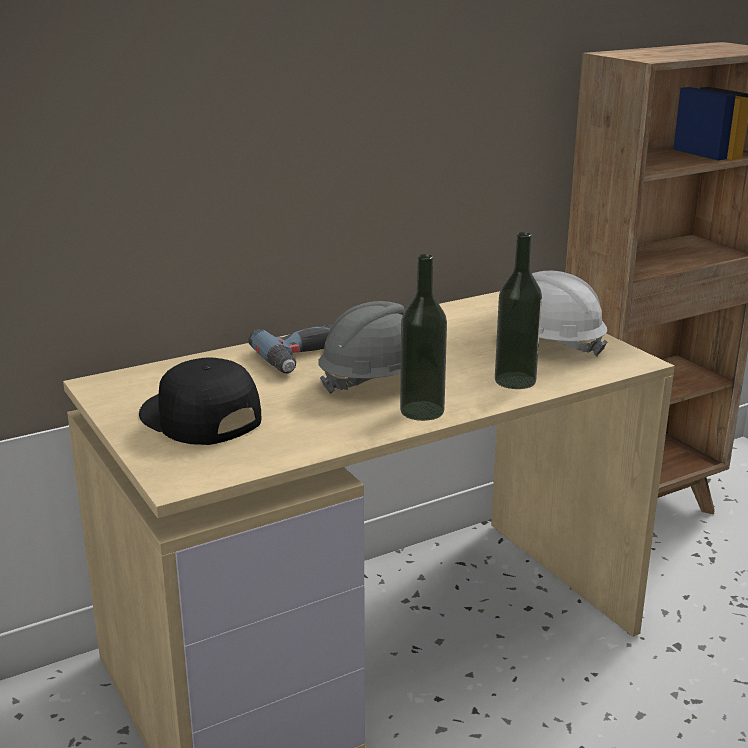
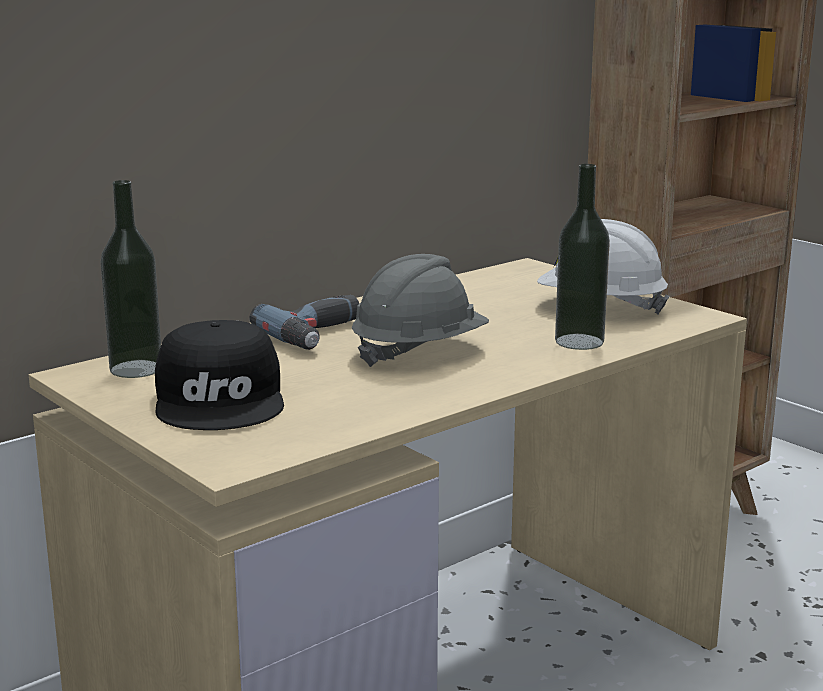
camera: 10 degrees left, 5 degrees down
(199, 417) = (222, 399): black cap -> black cap turned 135 degrees counterclockwise
(422, 411) = (488, 376): bottle -> bottle (136, 369)

